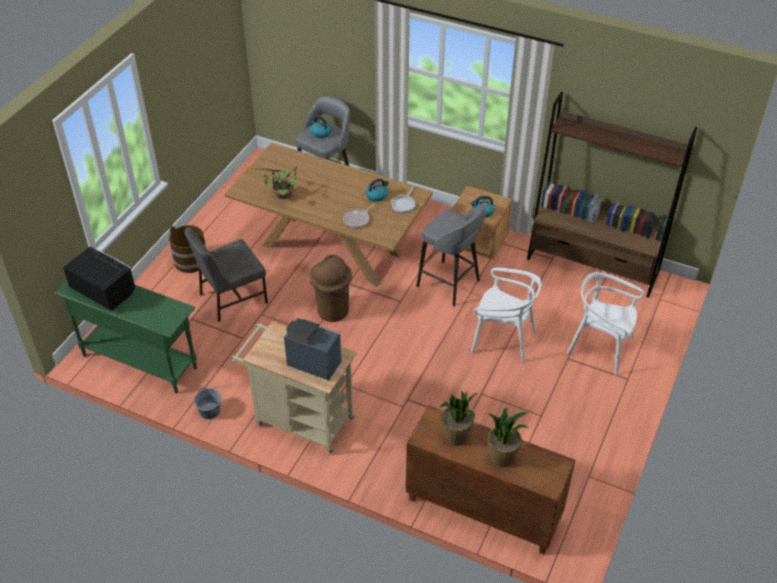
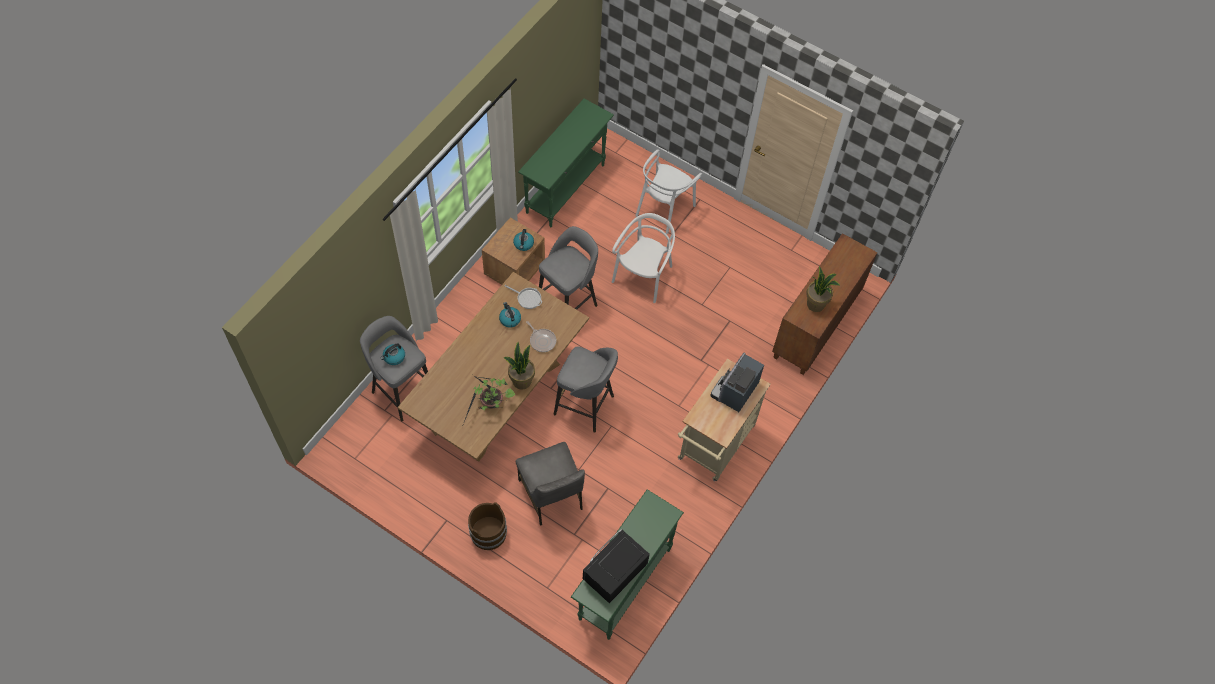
camera: 85 degrees left, 15 degrees up
(209, 411) = (694, 521): grey bucket -> none
(332, 311) = (585, 406): brown trash can -> grey stool
(502, 457) = (837, 278): potted plant -> potted plant (521, 381)
(593, 265) = (566, 188): brown bookcase -> green console table

